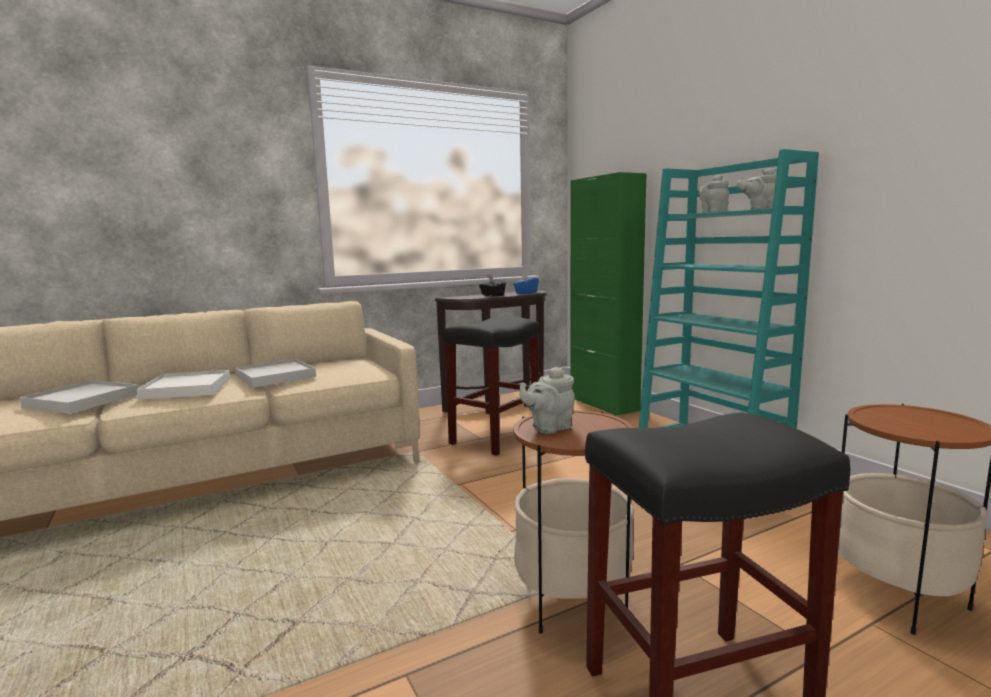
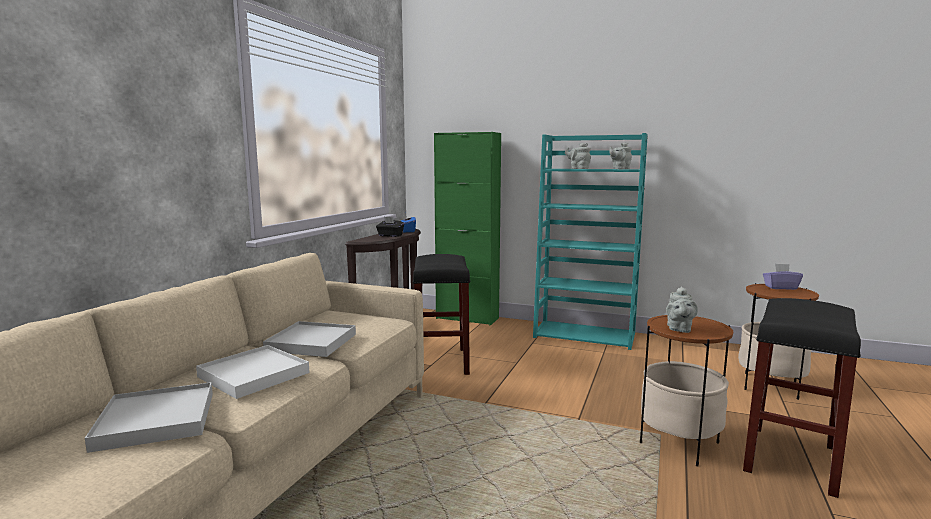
camera: 40 degrees left, 0 degrees up
(936, 417) = (780, 287): none -> purple tissue box

